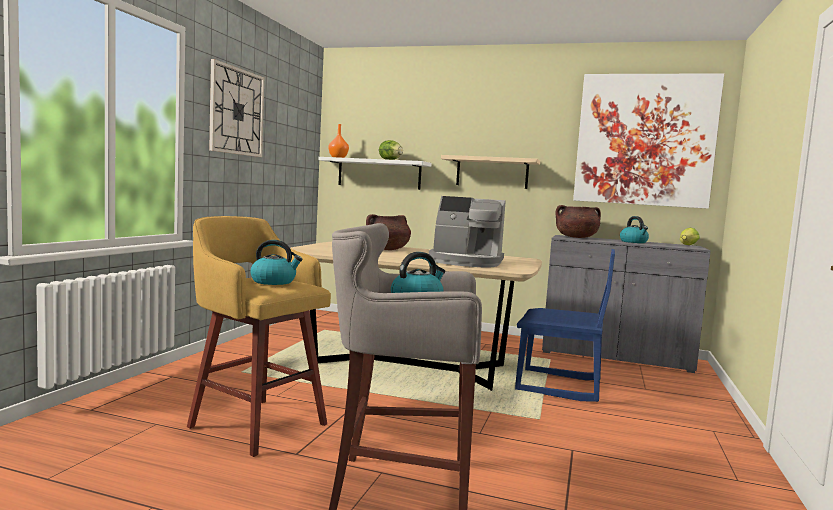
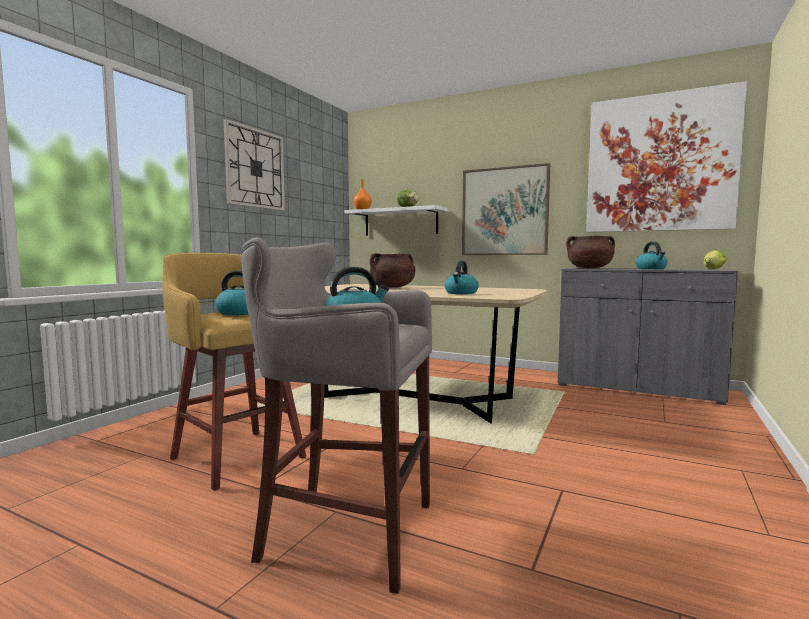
camera: 10 degrees right, 0 degrees up
(466, 262) = (461, 293): coffee machine -> kettle
(492, 172) = (504, 211): beige shelf -> picture
(558, 386) = (566, 419): blue chair -> none

